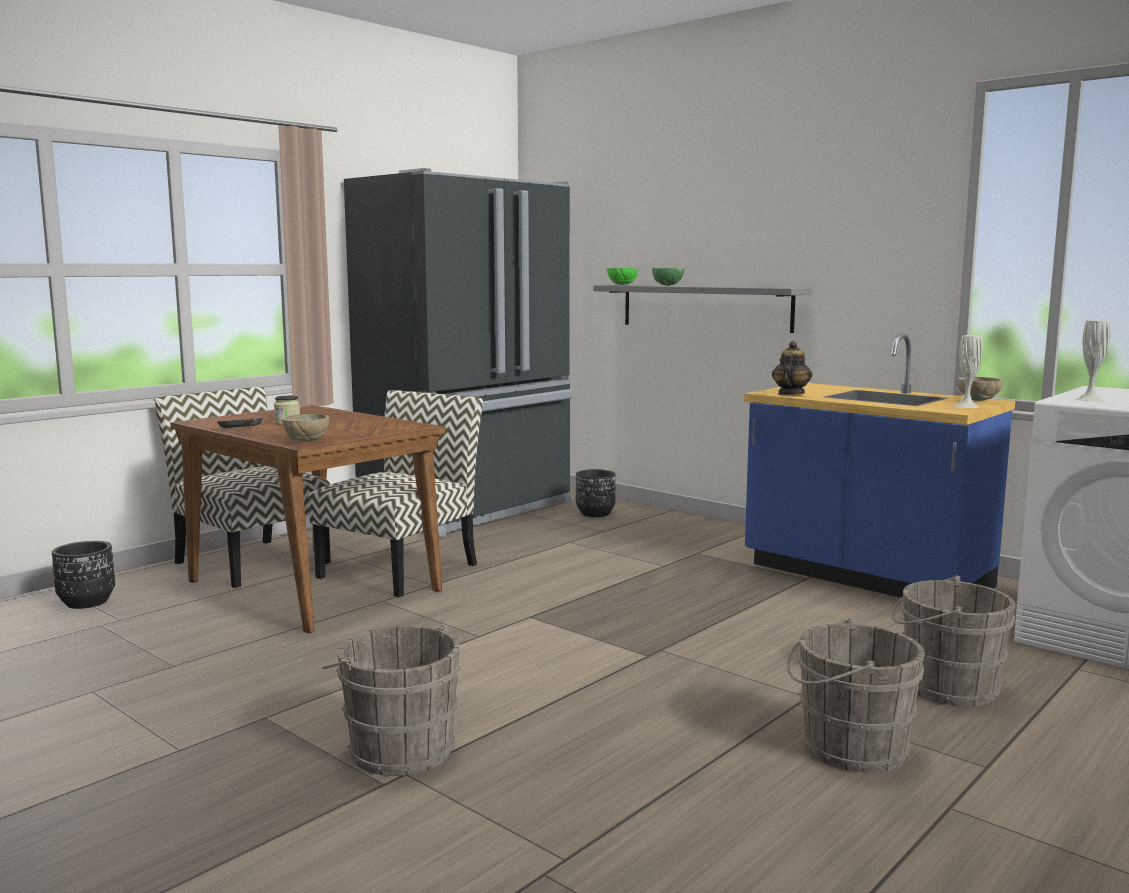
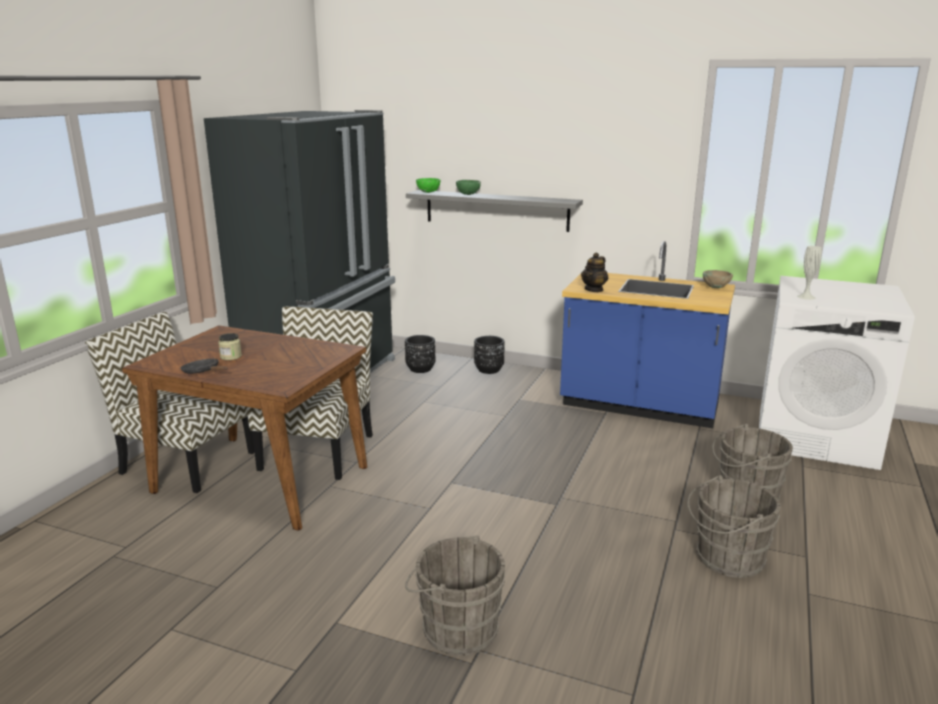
camera: 20 degrees left, 10 degrees up
(87, 602) = (76, 533): black planter -> black planter (489, 370)
(307, 441) = (281, 383): beige bowl -> none
(790, 394) = (594, 289): teapot -> teapot turned 150 degrees counterclockwise
(966, 406) = (716, 296): white vase -> none

